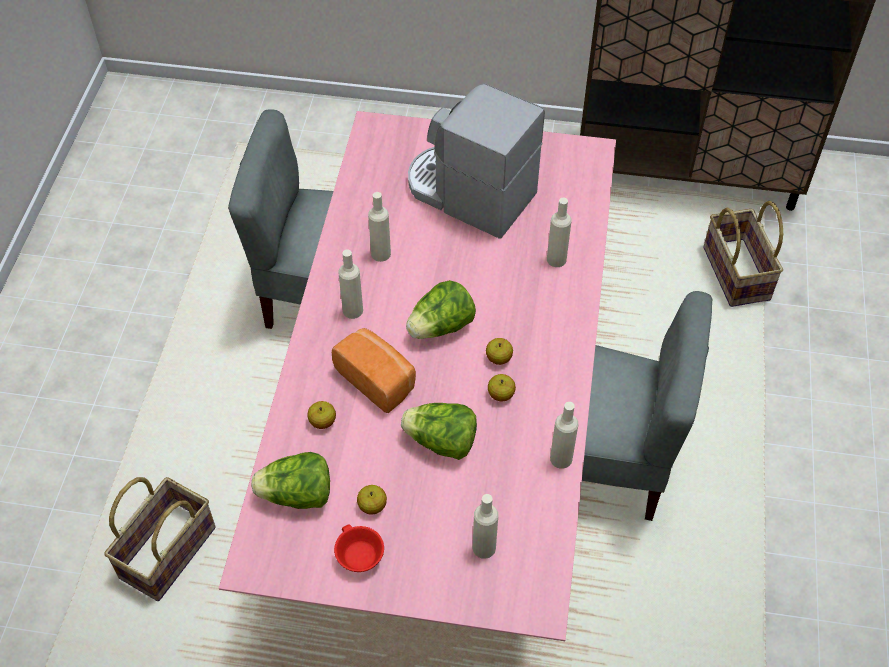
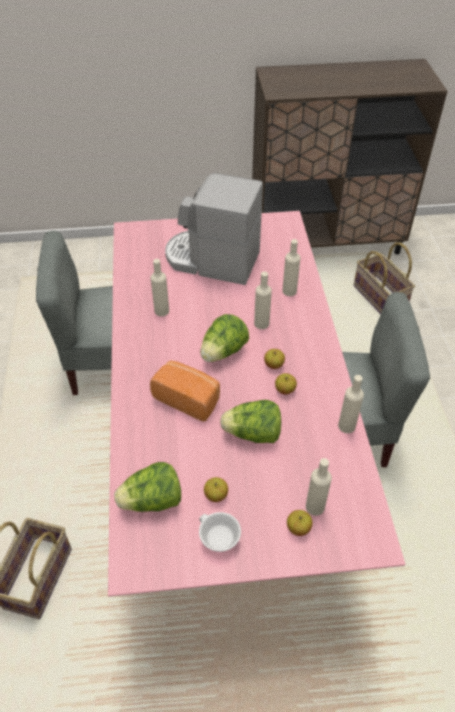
camera: 15 degrees left, 5 degrees down
(322, 422) = (155, 439): apple -> apple (298, 528)
(352, 310) = (153, 353): beige bottle -> beige bottle (261, 323)
(357, 557) = (217, 539): red cup -> white cup

